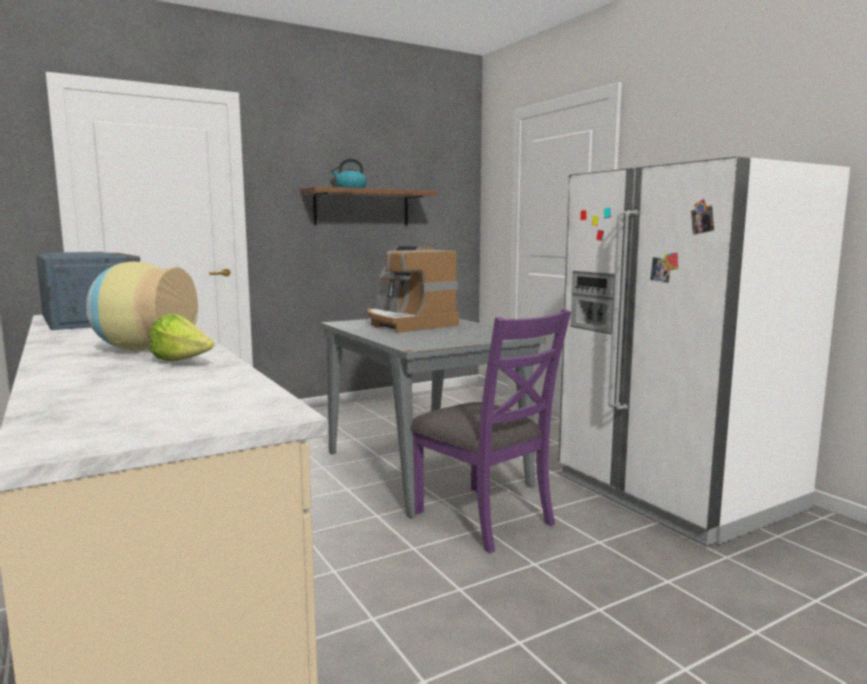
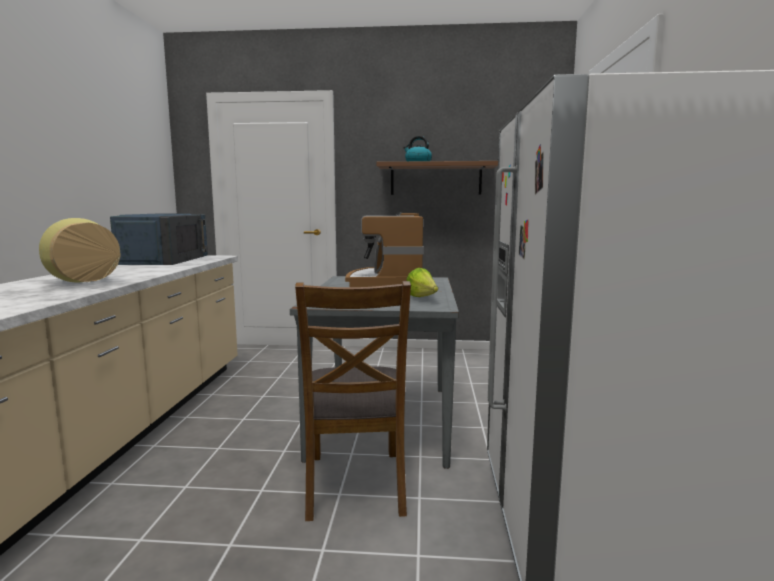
camera: 35 degrees right, 0 degrees up
(183, 362) = (49, 294): lettuce -> lettuce (423, 298)
(483, 517) = (355, 483): purple chair -> brown chair

